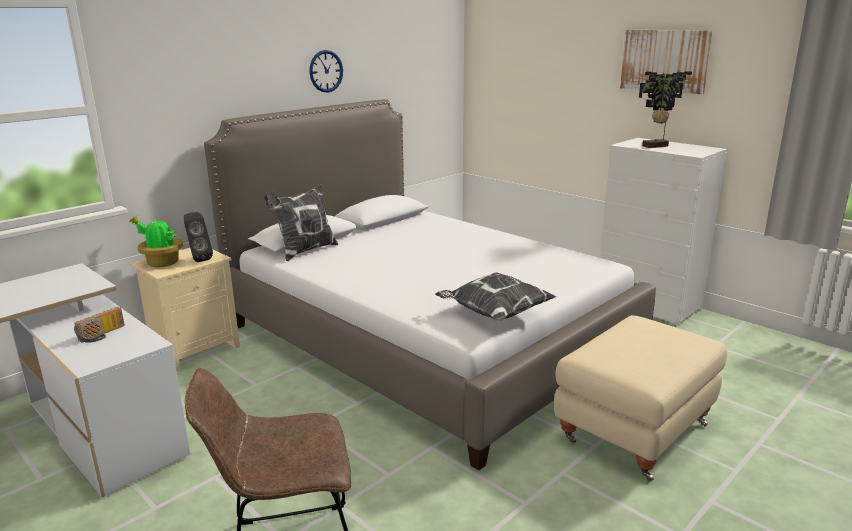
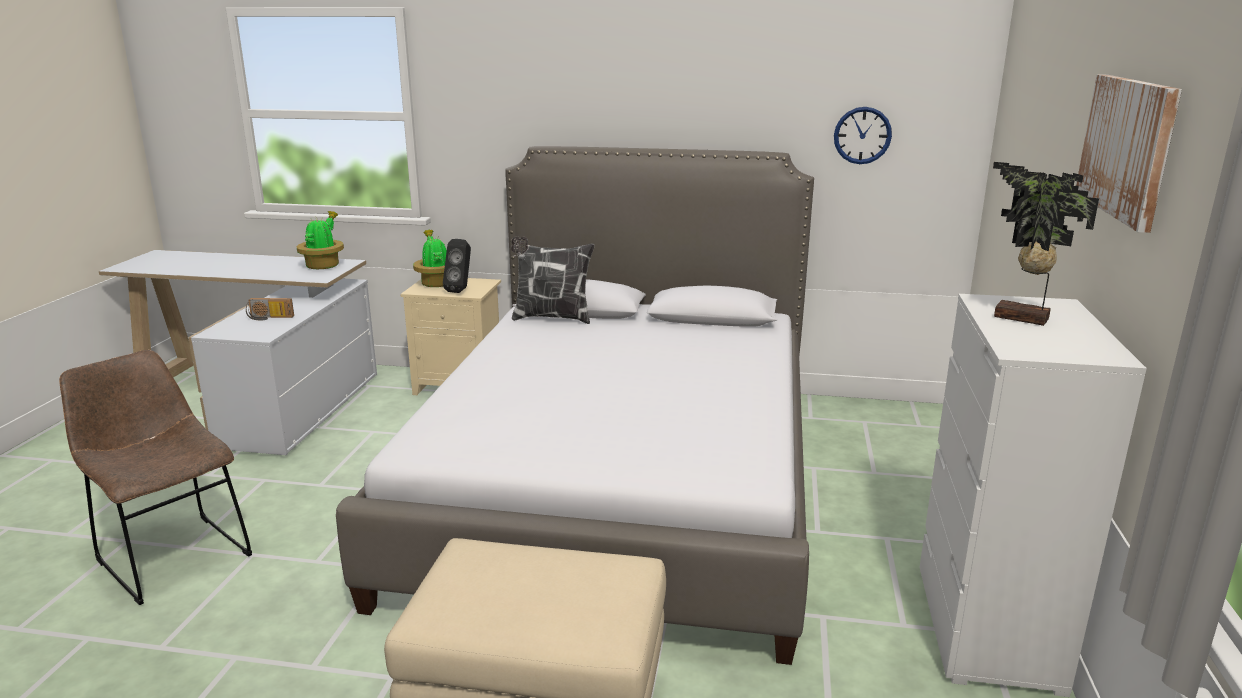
camera: 55 degrees right, 0 degrees up
(57, 279) = (323, 265): none -> potted plant
(326, 71) = (699, 103): wall clock -> wall clock (862, 135)
(494, 314) = (477, 449): pillow -> none

